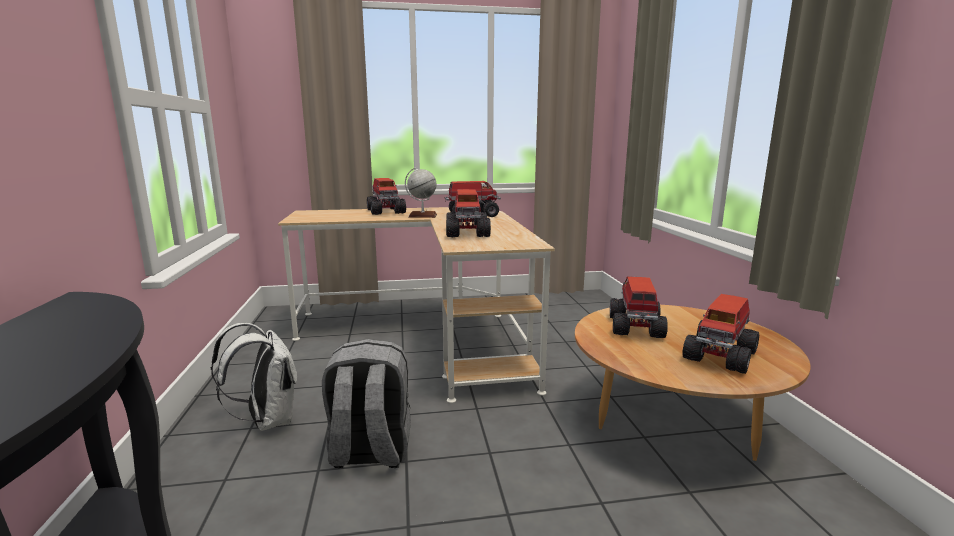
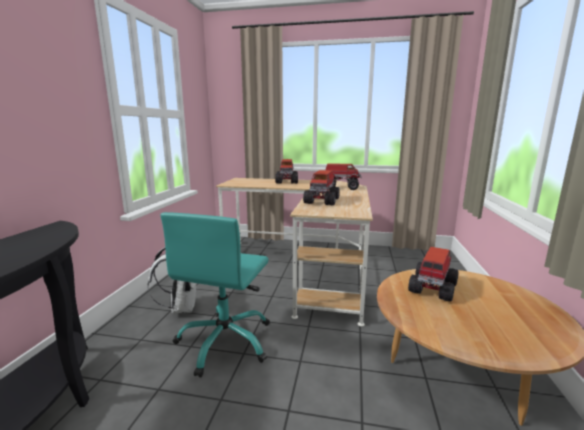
camera: 20 degrees right, 0 degrees up
(370, 452) = (225, 341): grey backpack -> turquoise office chair
(422, 216) = (306, 186): globe -> none
(721, 355) = (494, 326): toy truck -> none

